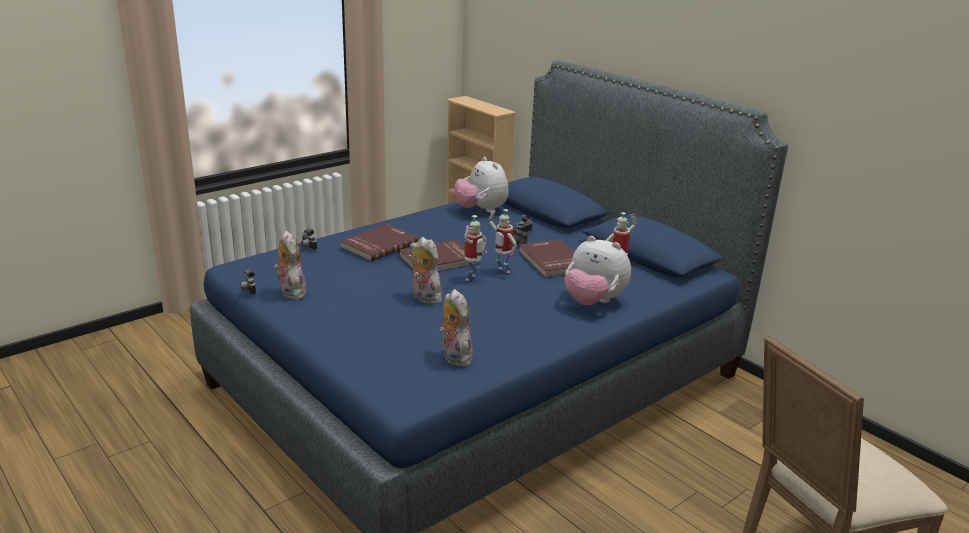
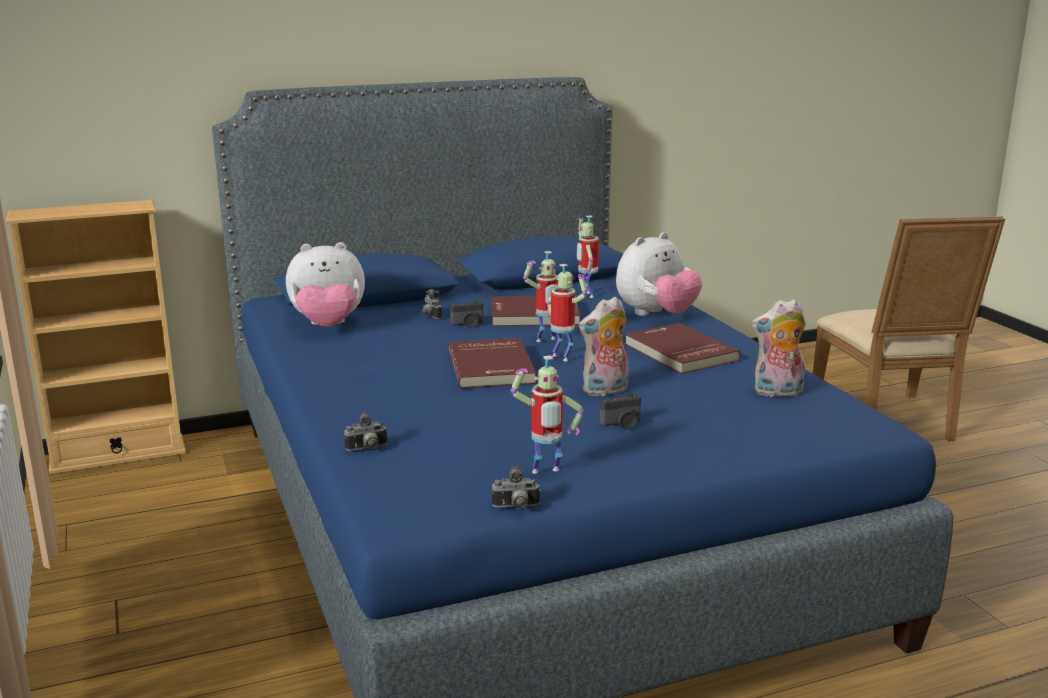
camera: 70 degrees left, 5 degrees down
(290, 292) = (546, 473): plush toy -> toy robot
(368, 307) = (622, 424): none -> camera
(378, 245) = (408, 396): red book -> red book (679, 352)

